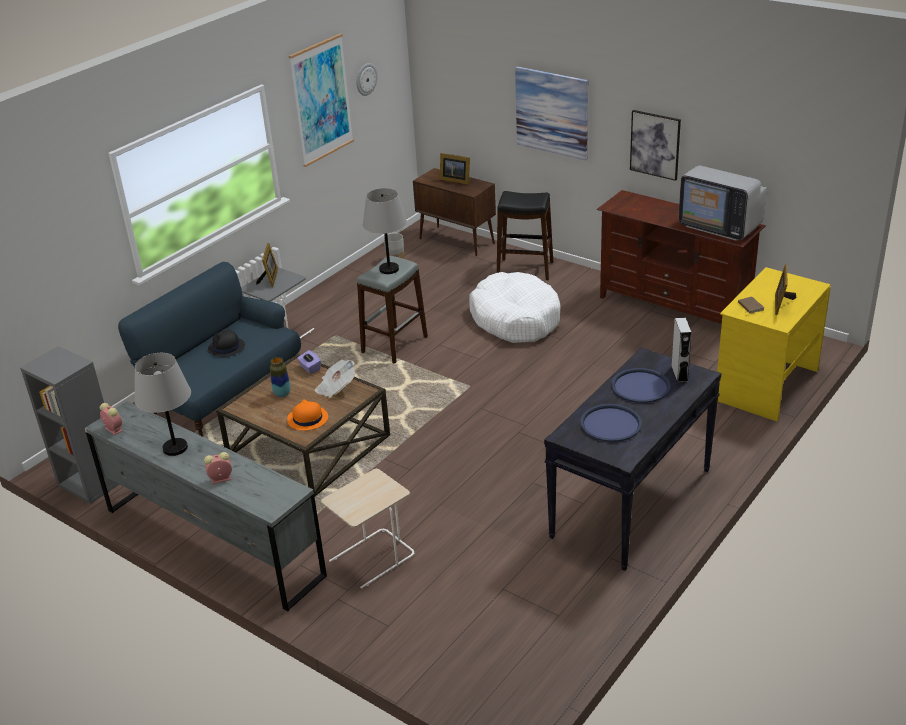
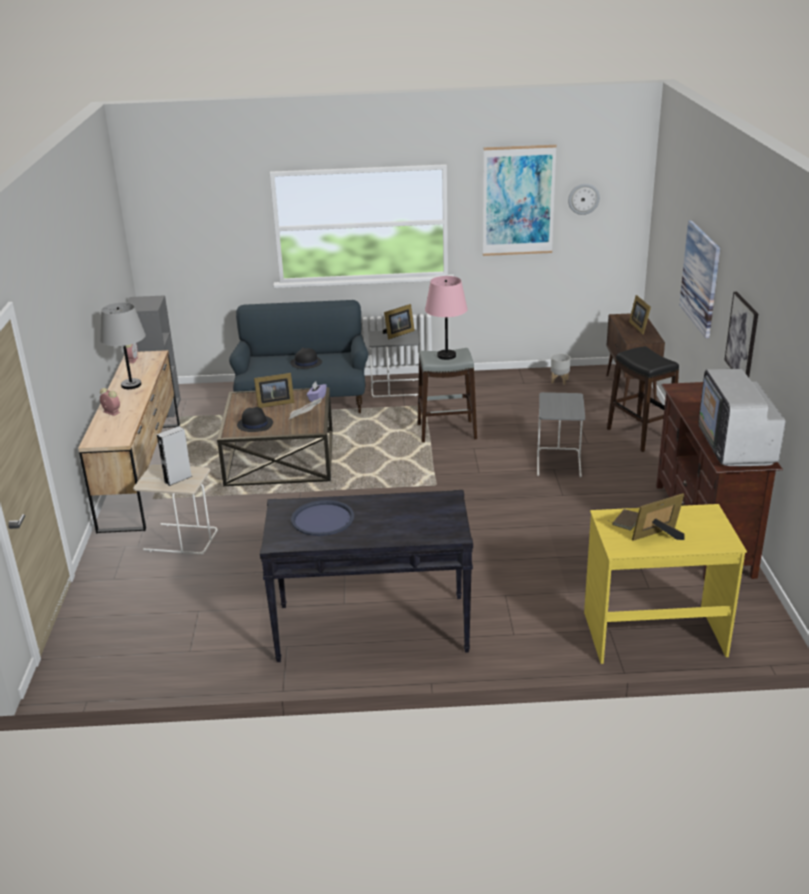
camera: 50 degrees right, 5 degrees down
(213, 542) = (142, 474): grey dresser -> brown dresser
(282, 394) = (274, 403): vase -> picture frame
(307, 419) = (254, 424): orange hat -> black hat
(389, 269) = (446, 356): grey table lamp -> pink table lamp
(515, 319) = (559, 463): white dog bed -> grey side table
(640, 386) = (397, 512): blue tray -> none
(679, 373) = (443, 523): grey speaker -> grey speaker (178, 479)

